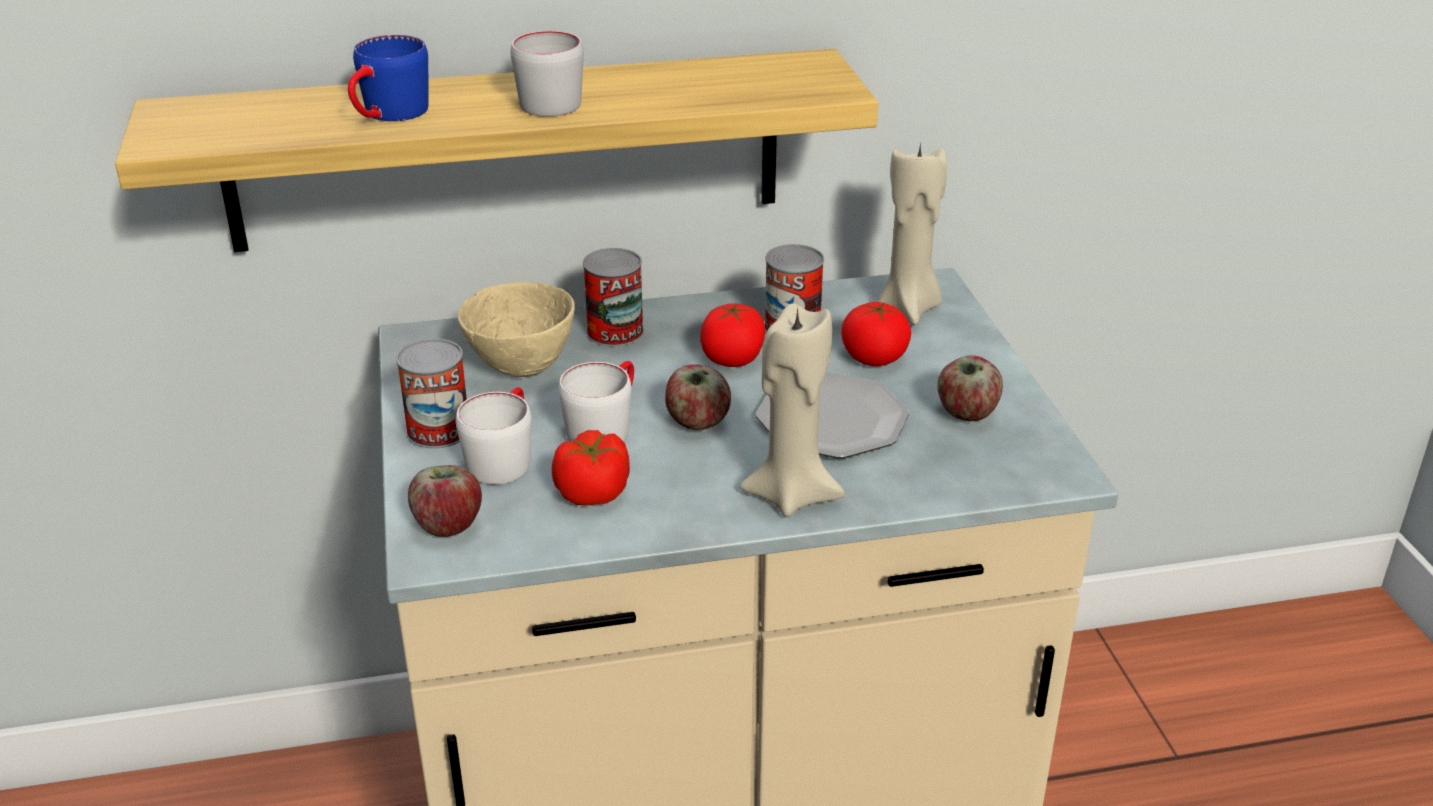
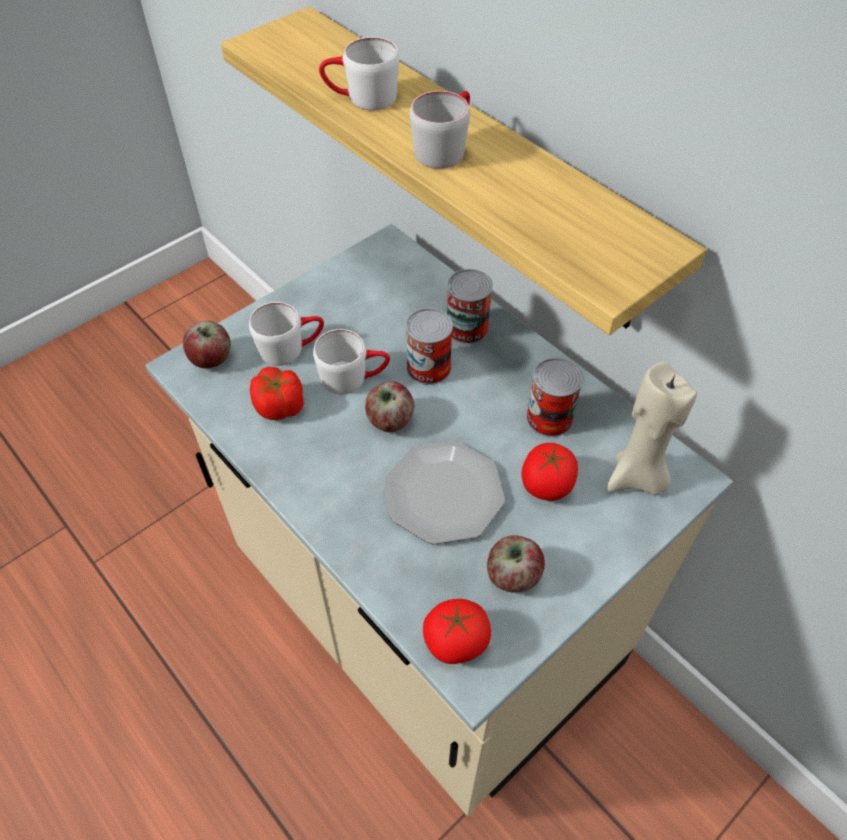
camera: 60 degrees right, 20 degrees up
(388, 115) = (361, 98): blue mug -> white mug
(438, 430) = (300, 306): can -> can (428, 367)
(523, 368) = (391, 307): beige bowl -> none
(732, 359) = (481, 403): tomato -> tomato (456, 641)
(791, 495) = (338, 509): beige candle -> none

